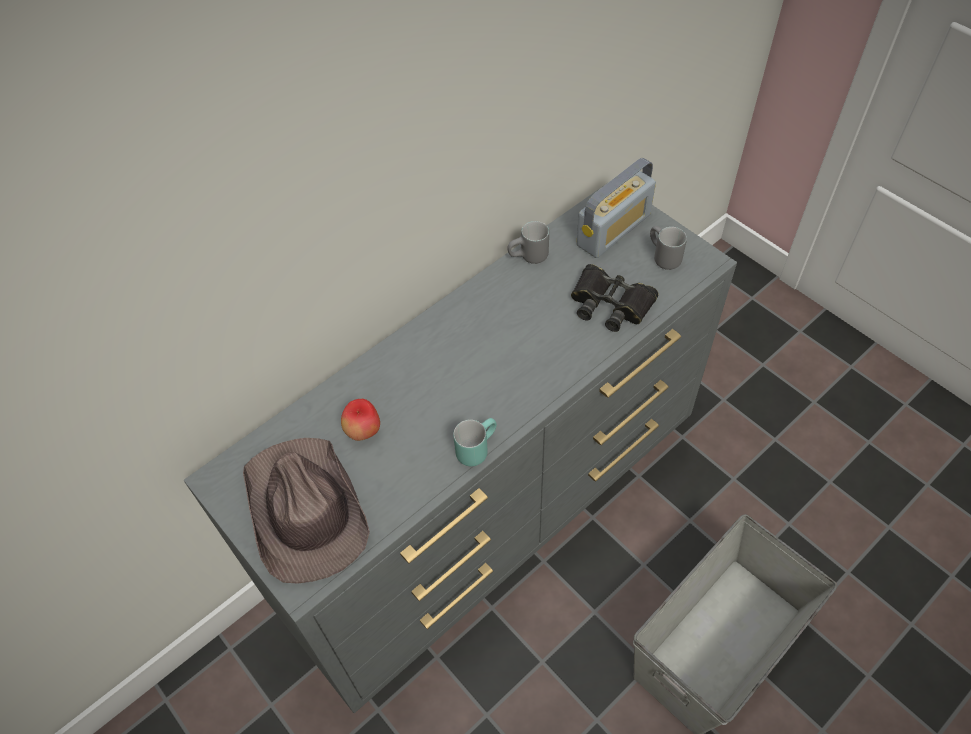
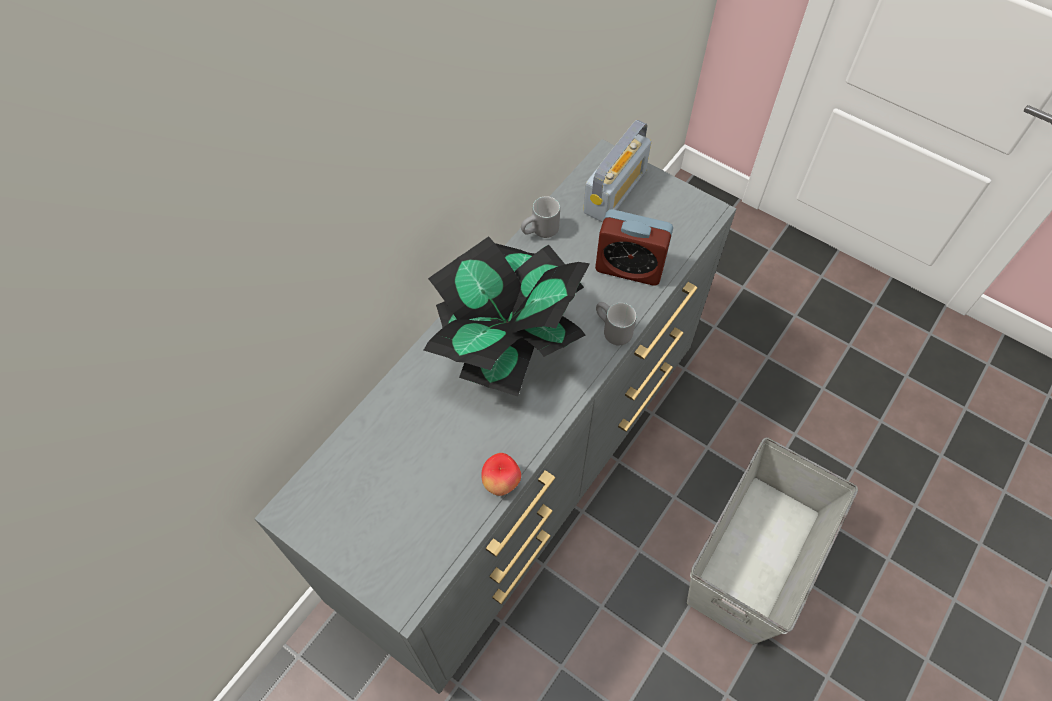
camera: 15 degrees left, 5 degrees up
(305, 510) = (387, 526): brown hat -> none
(364, 431) = (424, 436): apple -> apple (501, 482)
(468, 354) = (507, 340): none -> potted plant
(475, 447) = (537, 433): turquoise mug -> none
(610, 304) = (629, 268): black binoculars -> alarm clock
(661, 257) = (666, 214): grey mug -> grey mug (611, 331)

